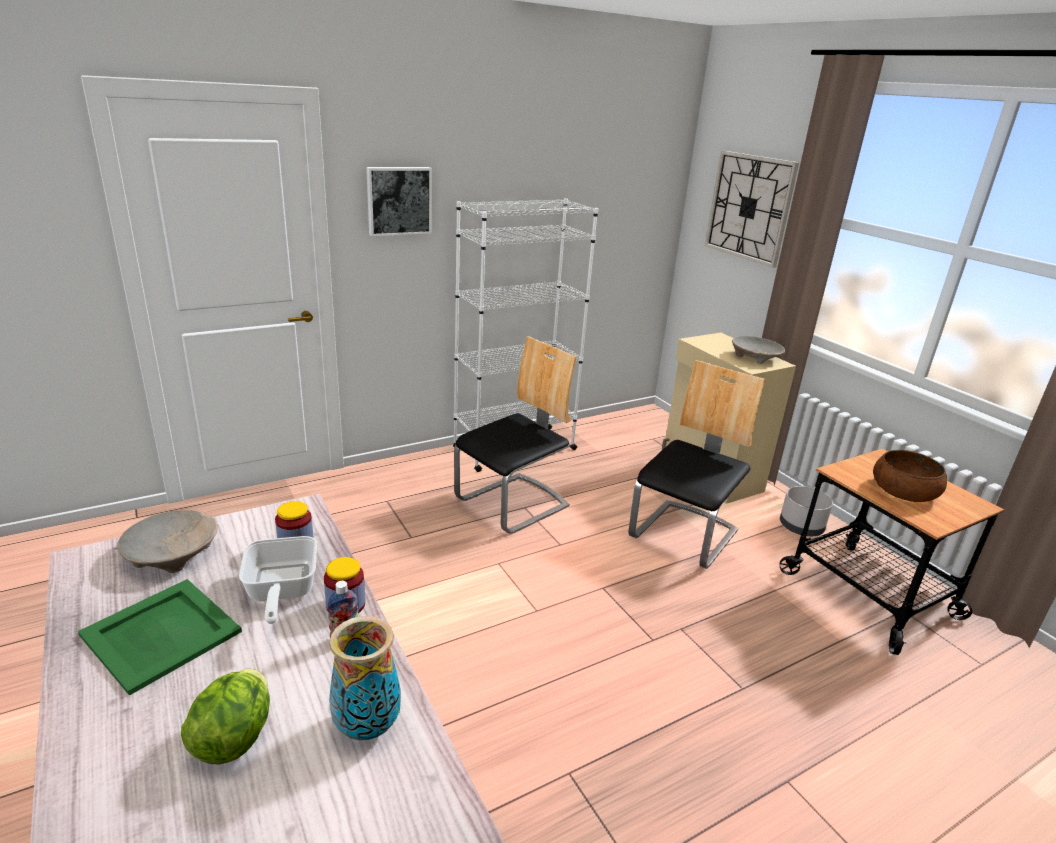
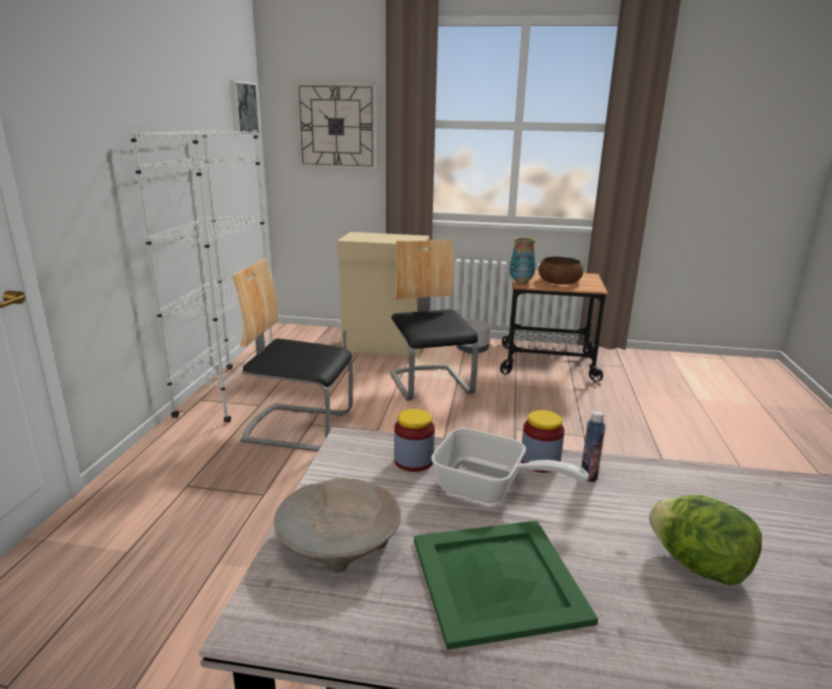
camera: 50 degrees left, 5 degrees down
(366, 727) = (712, 495): vase -> vase (521, 282)
(399, 200) = (76, 133): picture -> picture (242, 108)
(513, 504) = (298, 426): chair -> chair turned 75 degrees counterclockwise
(755, 357) = (401, 237): beige bowl -> none

